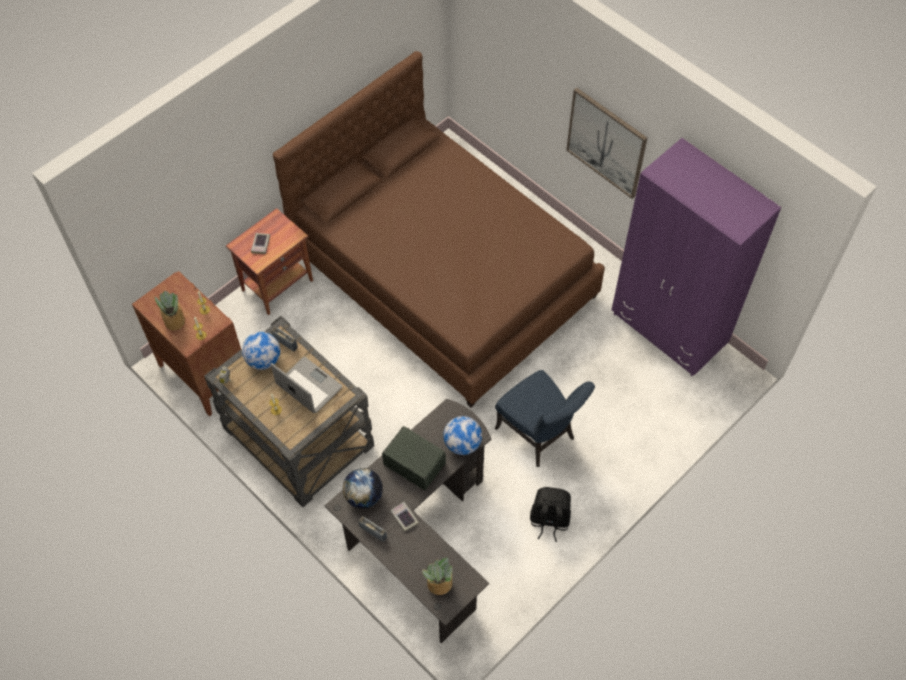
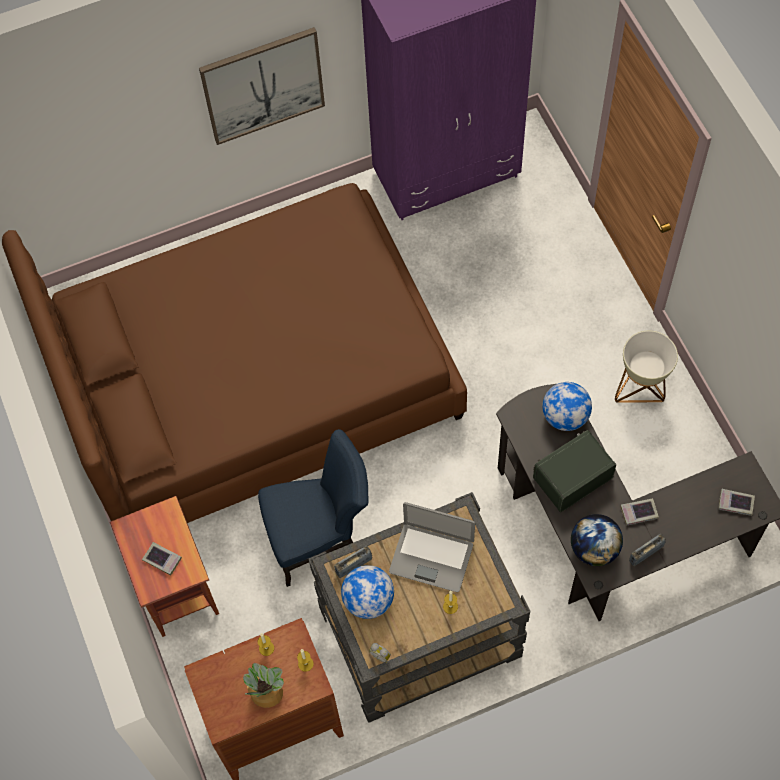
camera: 65 degrees left, 5 degrees up
(308, 386) = (431, 556): laptop -> laptop turned 135 degrees counterclockwise
(439, 584) = (735, 503): potted plant -> book
(539, 435) = (529, 359): blue chair -> blue chair (320, 538)
(549, 520) = (640, 389): black backpack -> planter

